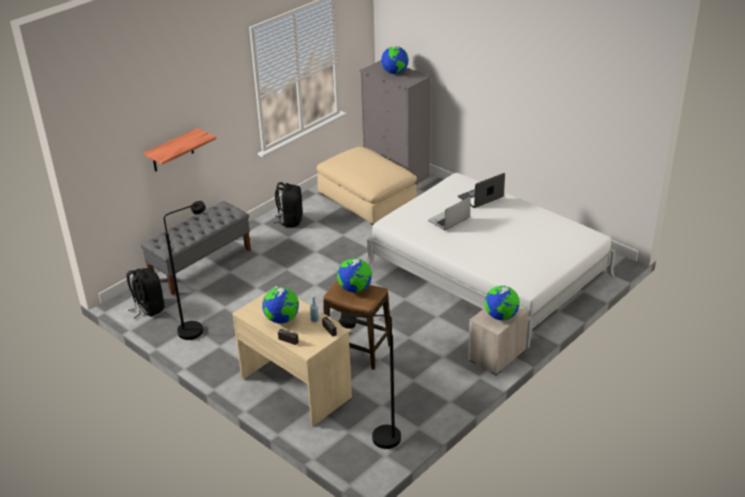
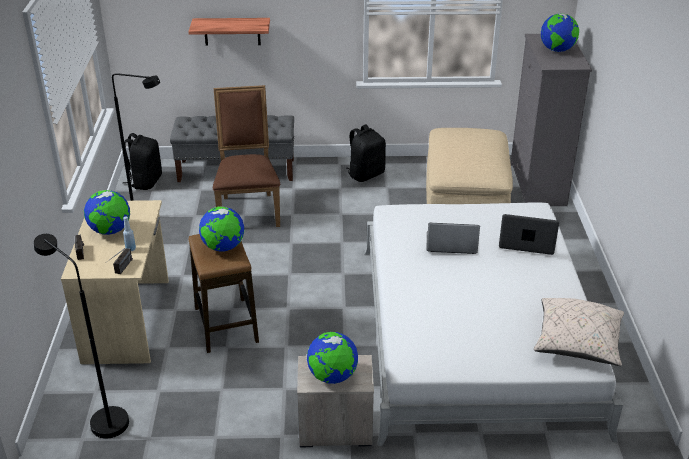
camera: 45 degrees right, 0 degrees up
(253, 282) = (248, 209): none -> brown chair
(575, 231) = (577, 343): none -> beige pillow

